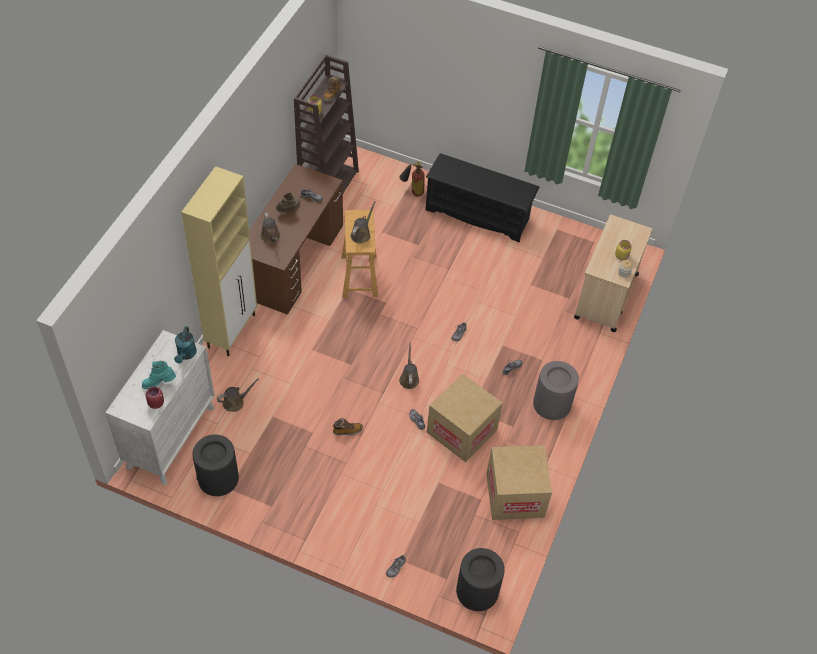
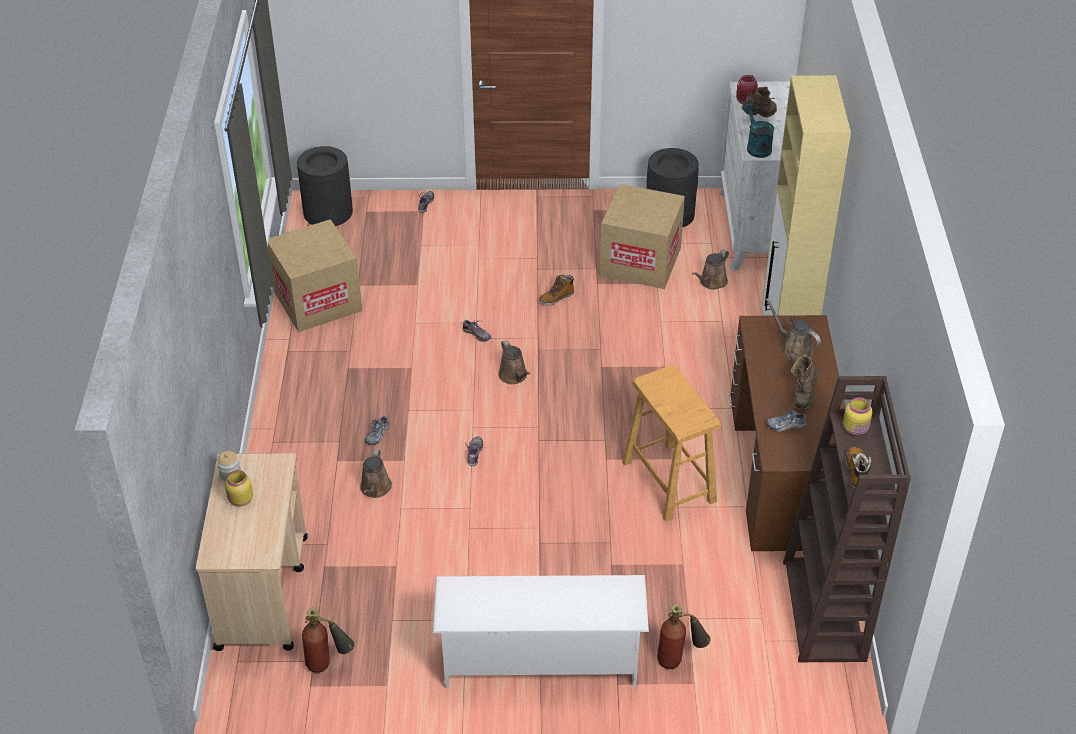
camera: 160 degrees right, 10 degrees down
(159, 383) = (759, 116): turquoise boot -> brown boot
(361, 234) = (669, 395): brown watering can -> brown watering can (375, 489)
(462, 431) = (413, 342): cardboard box -> cardboard box (640, 262)
(478, 214) = (540, 659): black shoe rack -> white shoe rack
(552, 404) = (303, 410): grey trash can -> none
(582, 248) = (328, 664): none -> fire extinguisher

